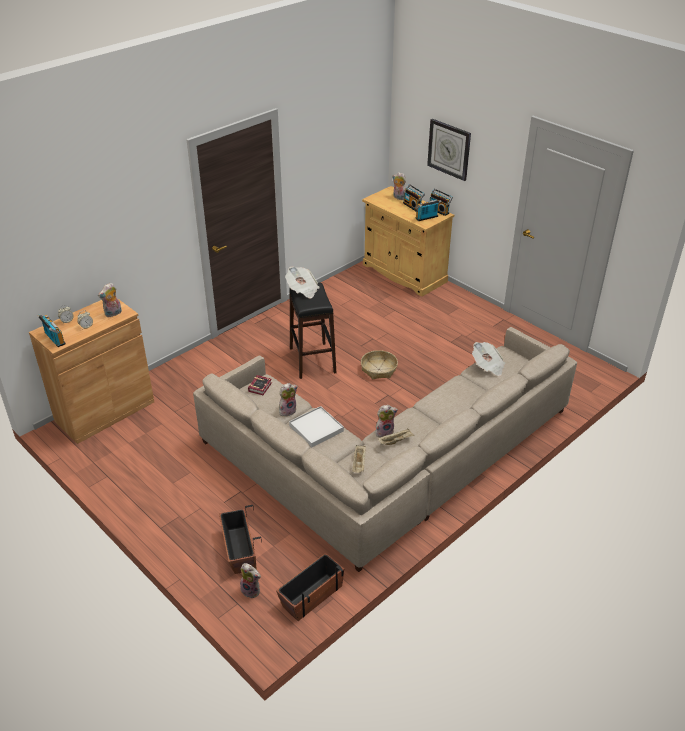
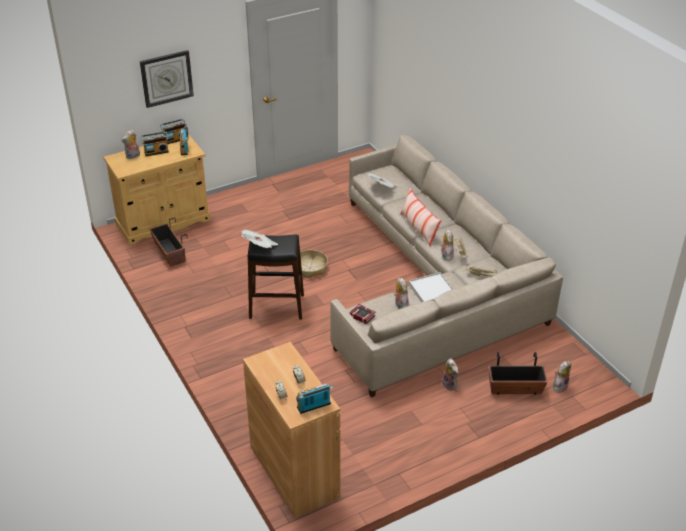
camera: 75 degrees left, 0 degrees up
(113, 314) = (283, 359): plush toy -> plush toy (450, 385)
(312, 596) = (569, 353): planter -> planter (169, 252)
(427, 405) = (418, 228): none -> pillow

